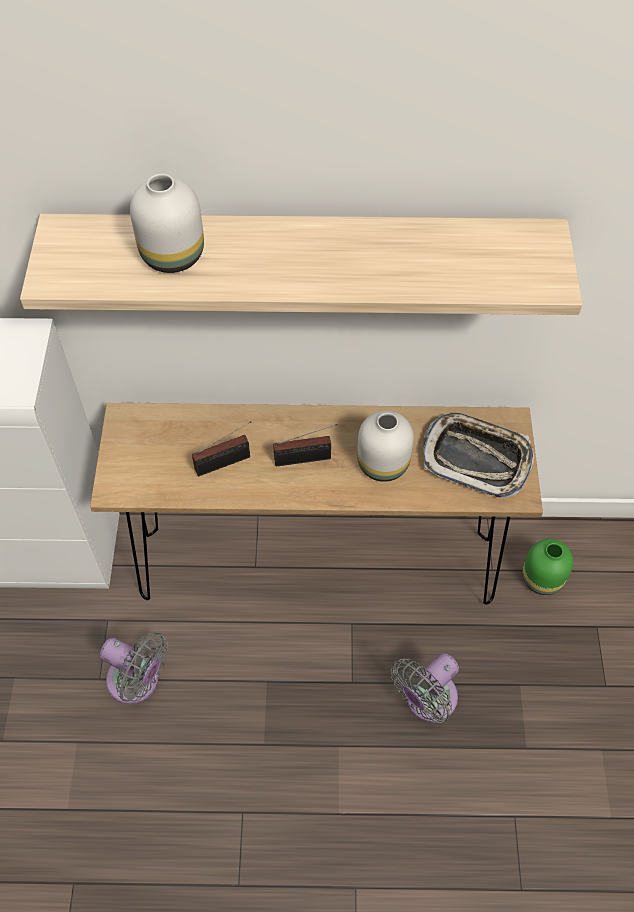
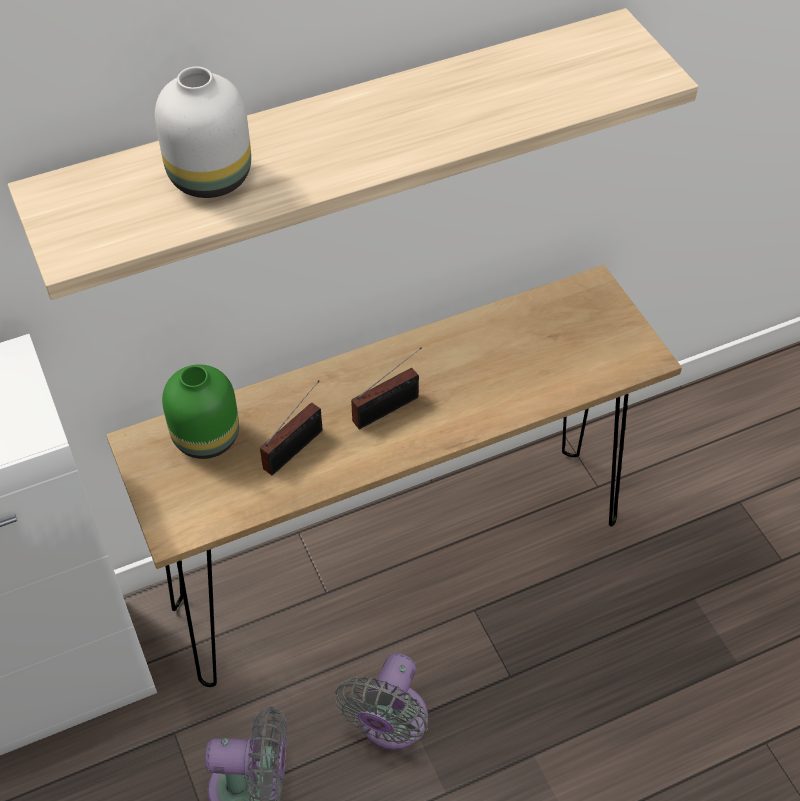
camera: 25 degrees left, 5 degrees down
(384, 463) = (481, 379): white vase -> none
(426, 700) = (604, 659): grey fan -> grey fan (390, 725)
(476, 458) = (579, 337): tray -> none
(543, 579) = (657, 474): green vase -> green vase (208, 437)

